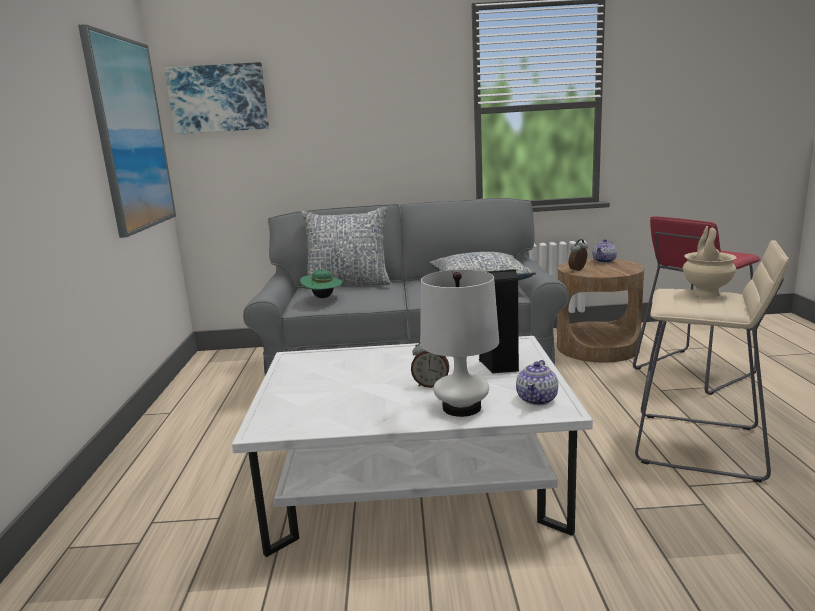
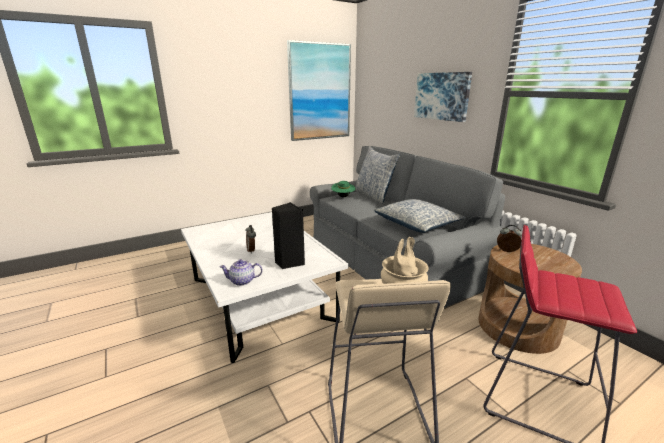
camera: 60 degrees right, 5 degrees up
(218, 98) = (375, 74): picture -> picture (442, 96)
(461, 407) = (225, 263): white table lamp -> none
(604, 261) = (558, 258): teapot -> none

